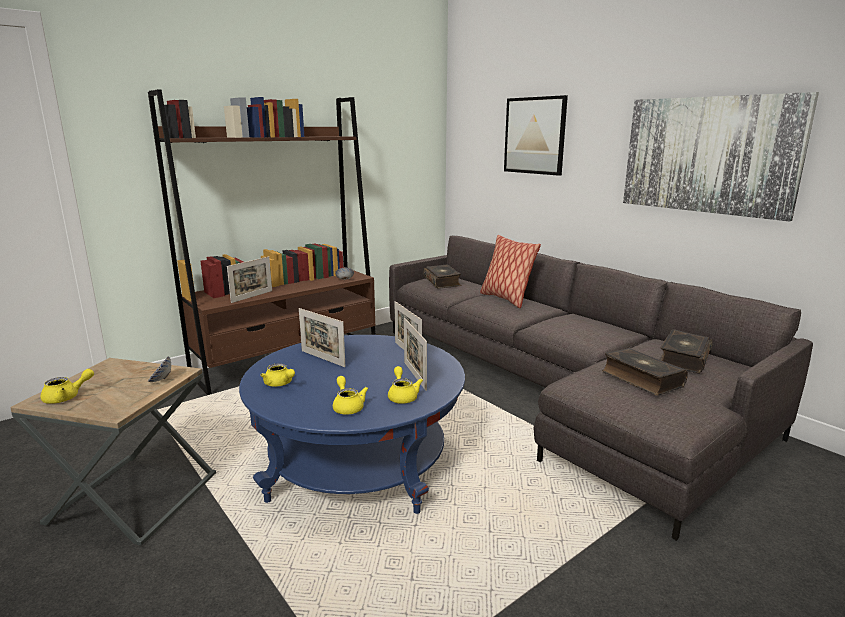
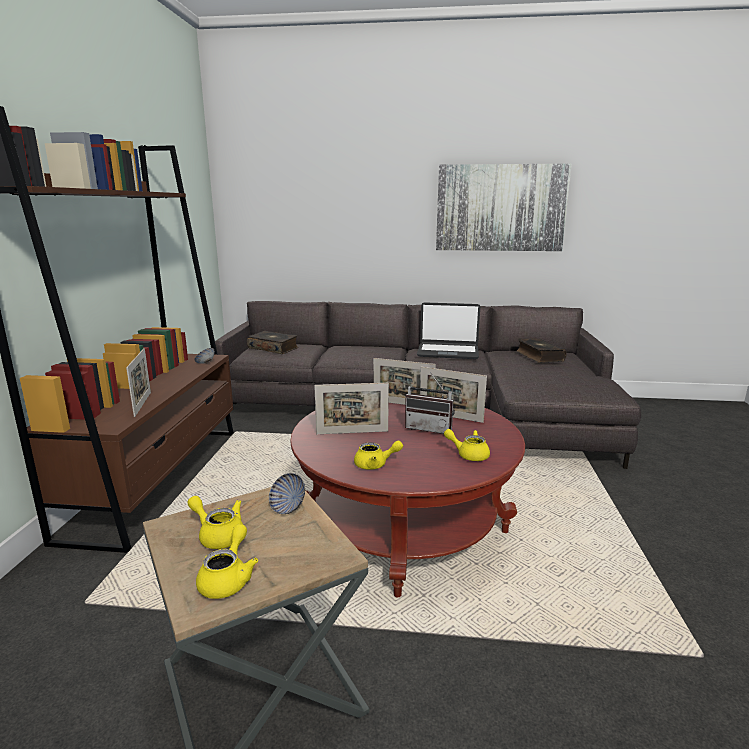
camera: 45 degrees left, 0 degrees up
(358, 463) = (404, 526): blue coffee table -> red coffee table
(376, 377) = (430, 428): none -> radio
(402, 396) = (480, 432): yellow teapot -> yellow teapot (218, 535)
(506, 299) = (357, 349): pillow -> none
(534, 135) = (335, 195): picture -> none
(584, 324) = (448, 352): none -> laptop
(641, 379) = (549, 374): book -> none

